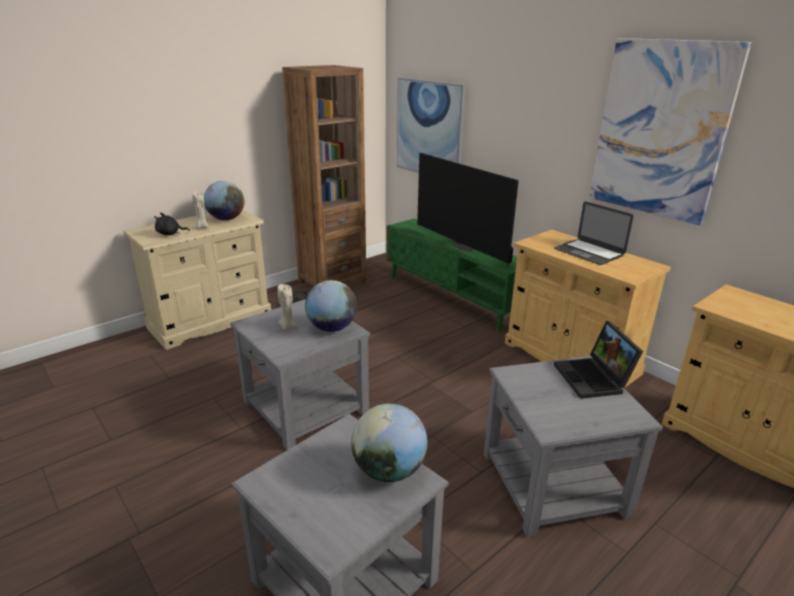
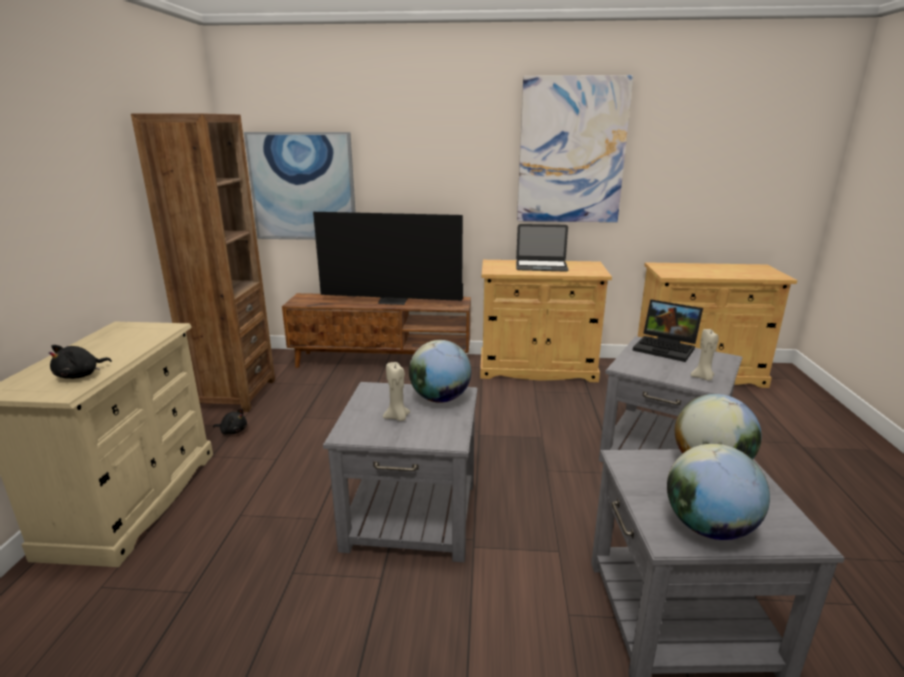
camera: 45 degrees left, 5 degrees down
(202, 227) = (116, 354): beige candle -> beige candle (703, 377)
(226, 219) = (131, 336): globe -> globe (708, 528)
(452, 297) = (382, 362): green tv stand -> brown tv stand

